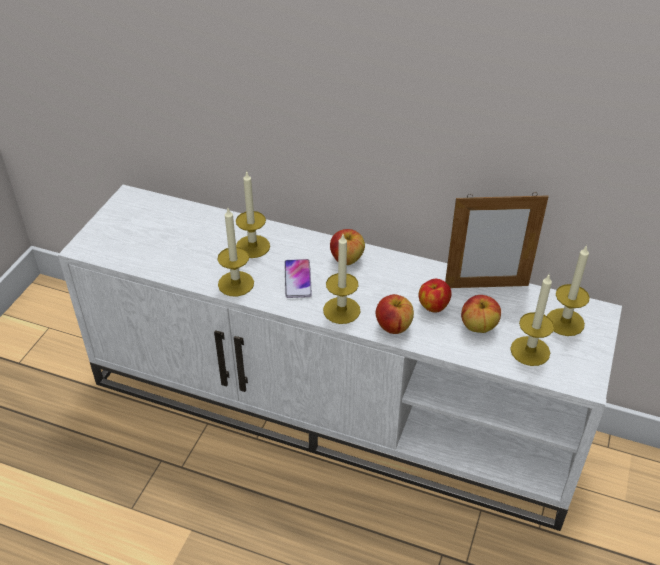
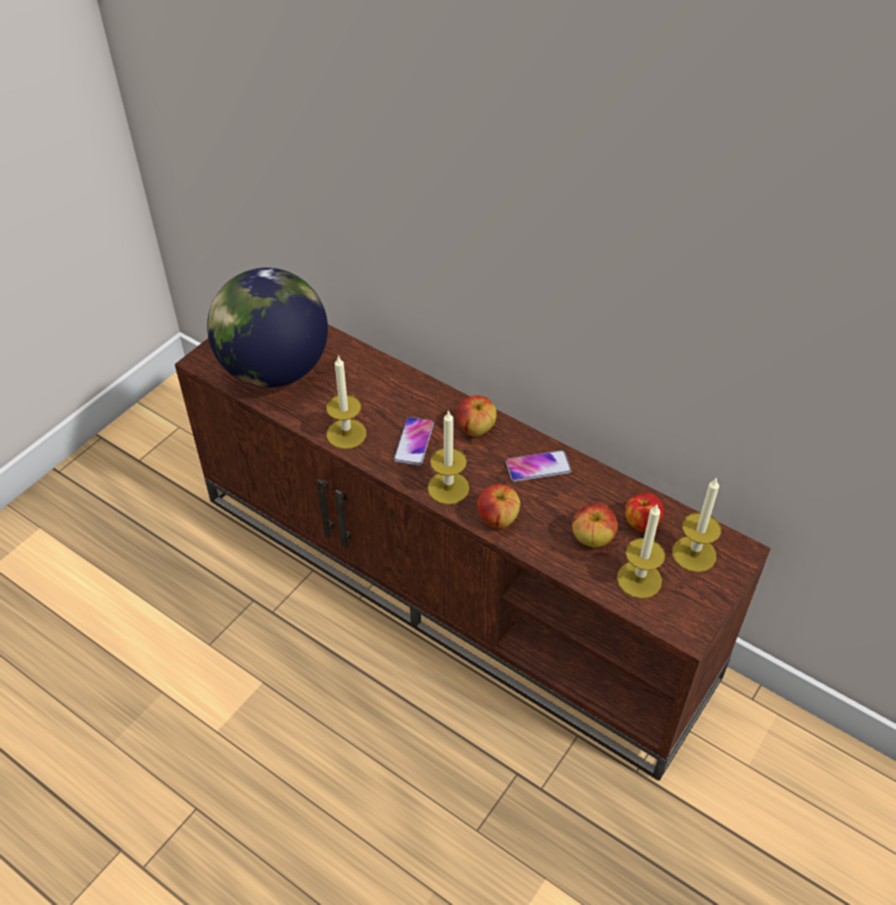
camera: 15 degrees right, 5 degrees up
(152, 244) = (274, 370): none -> globe
(252, 246) = (379, 393): candle -> none
(334, 408) = (454, 583): white tv stand -> brown tv stand
(411, 279) = (538, 467): none -> phone
(433, 306) = (550, 504): apple -> apple (641, 523)
(486, 286) = (620, 492): picture frame -> none

